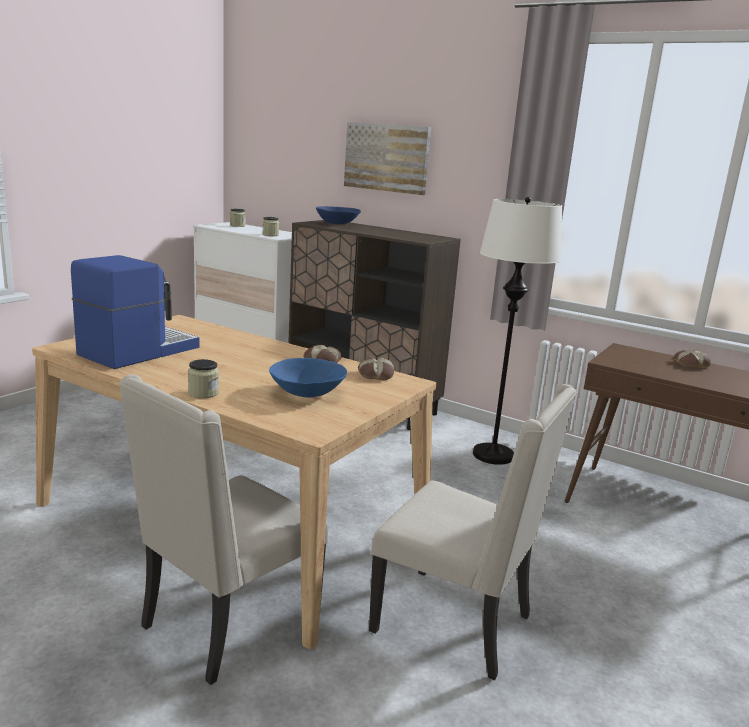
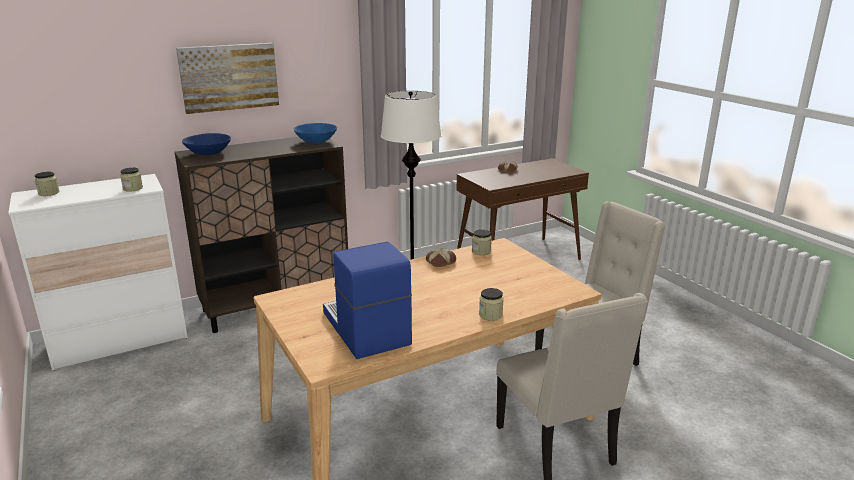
camera: 60 degrees left, 5 degrees up
(307, 393) = (507, 279): blue bowl -> blue bowl (316, 141)
(375, 374) = (481, 251): bread -> jar

